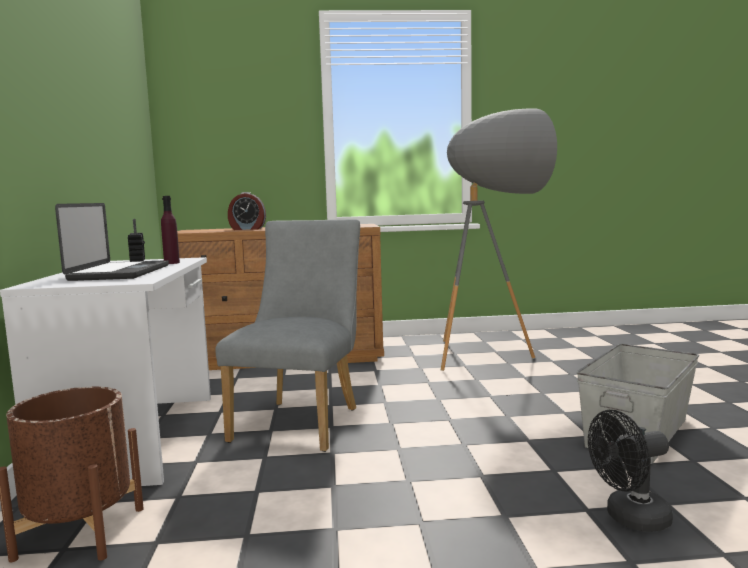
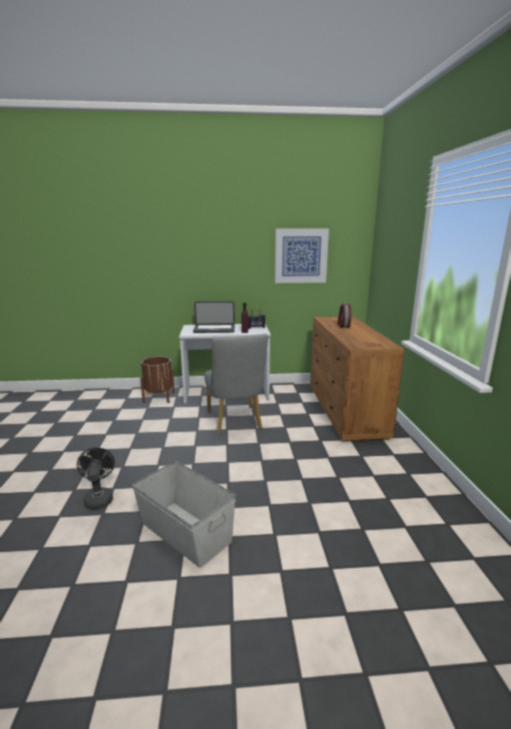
camera: 90 degrees right, 10 degrees up
(111, 119) = (301, 256): none -> picture
(301, 421) = (235, 422): grey chair -> grey chair turned 60 degrees clockwise
(492, 354) = (378, 495): grey floor lamp -> none

